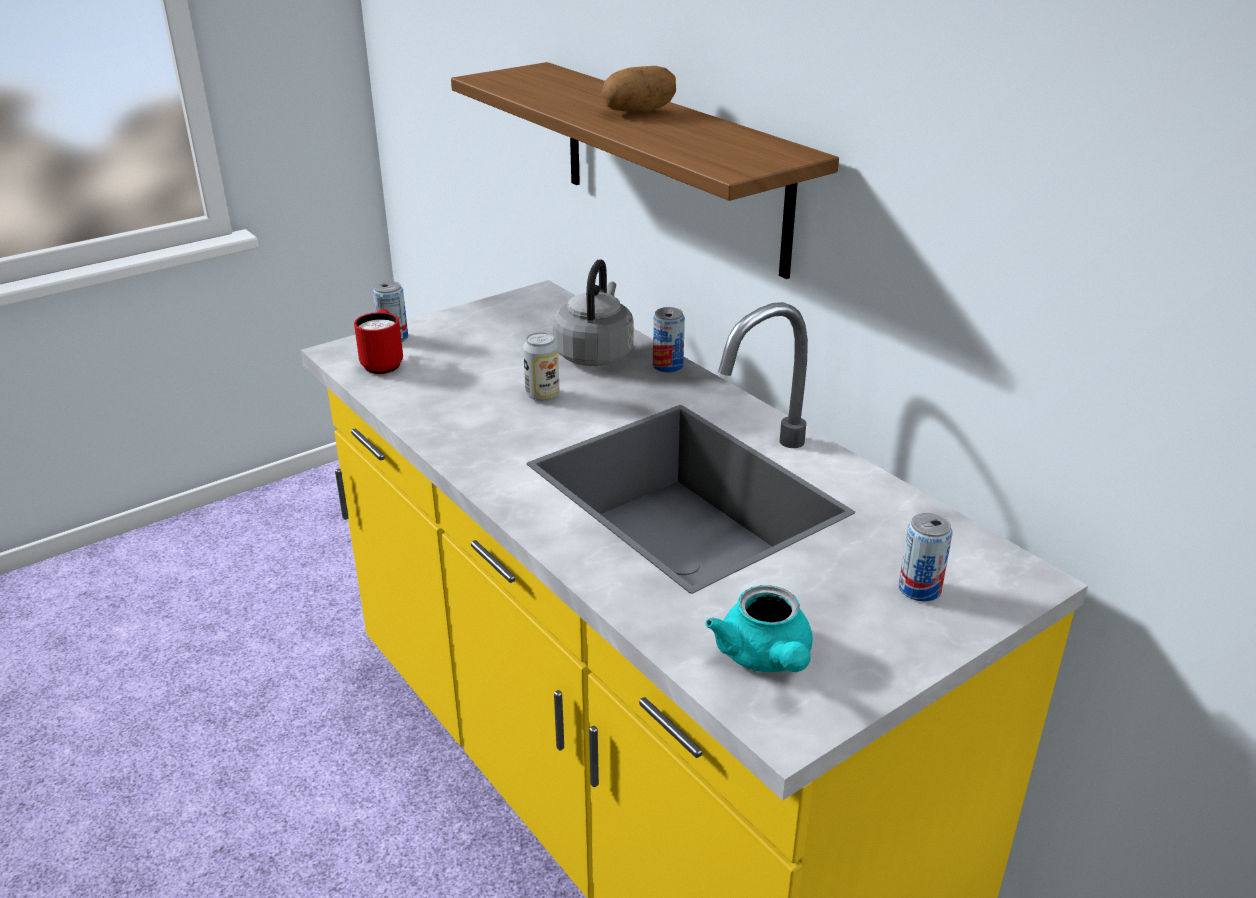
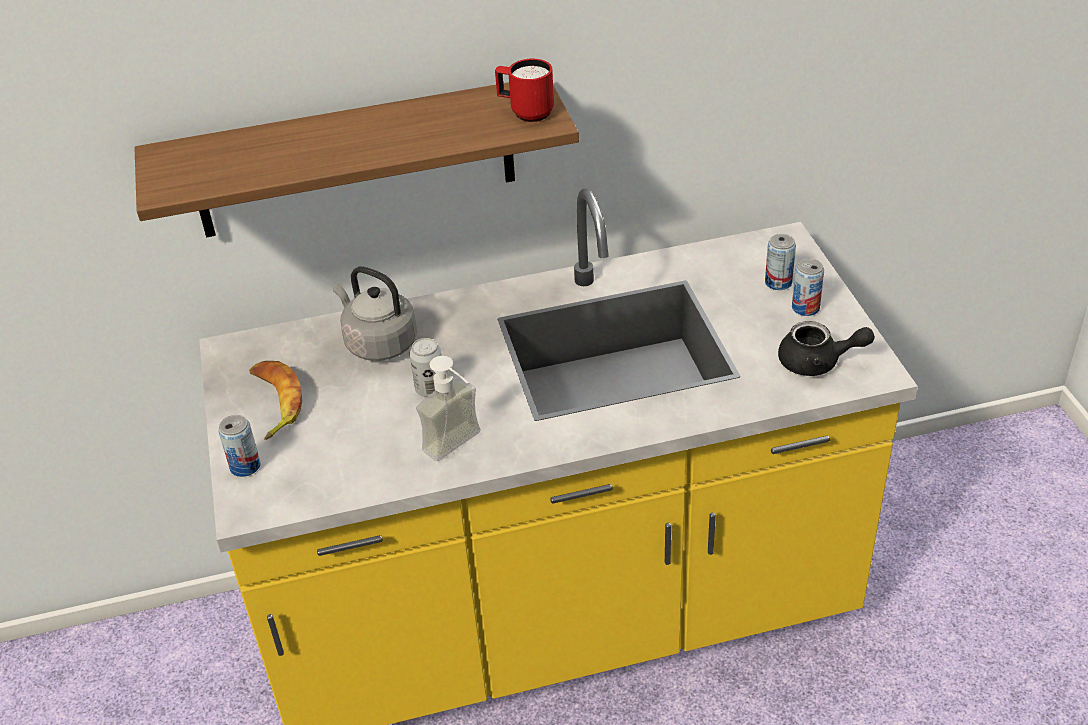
camera: 65 degrees left, 10 degrees up
(383, 363) = (296, 480): red mug -> red mug (525, 112)
(462, 430) = (460, 448): none -> soap dispenser
(481, 329) = (273, 403): none -> banana
(638, 111) = (363, 130): potato -> none
(667, 366) = (430, 308): can -> can (805, 308)
(766, 659) = (818, 363): turquoise teapot -> black teapot

